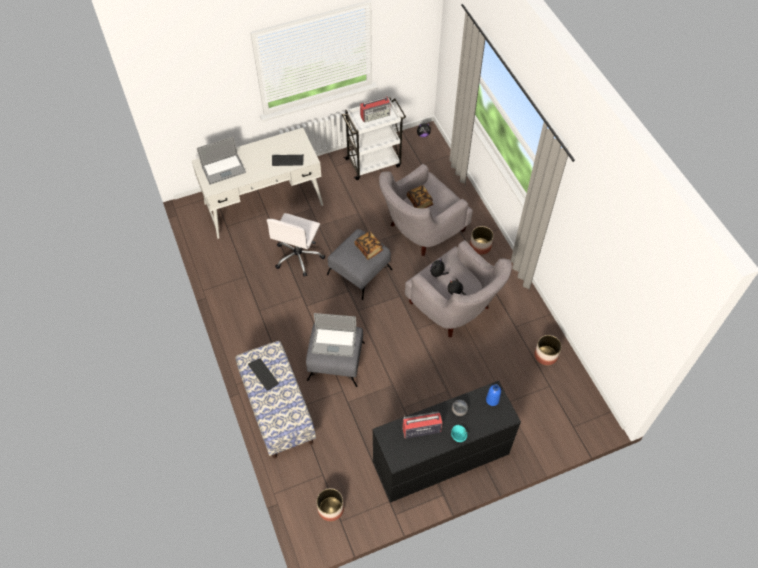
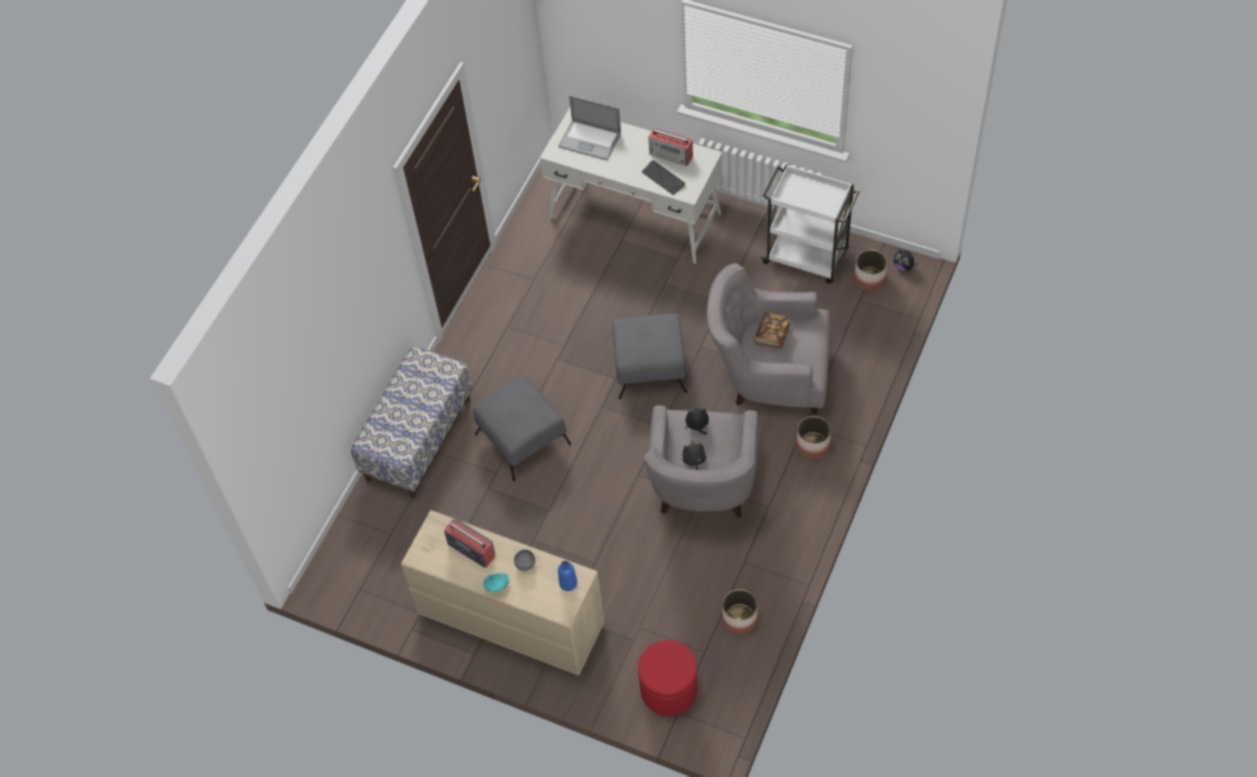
camera: 50 degrees right, 0 degrees up
(263, 374) = (416, 384): keyboard -> none
(299, 256) = (607, 301): white office chair -> none
(330, 508) = (363, 570): planter -> planter (869, 278)
(334, 342) = (517, 409): laptop -> none
(368, 249) = (660, 343): book -> none
(375, 115) = (815, 195): radio -> radio (671, 155)
(440, 459) = (510, 619): black dresser -> beige dresser
(556, 420) = (669, 690): none -> red ottoman

